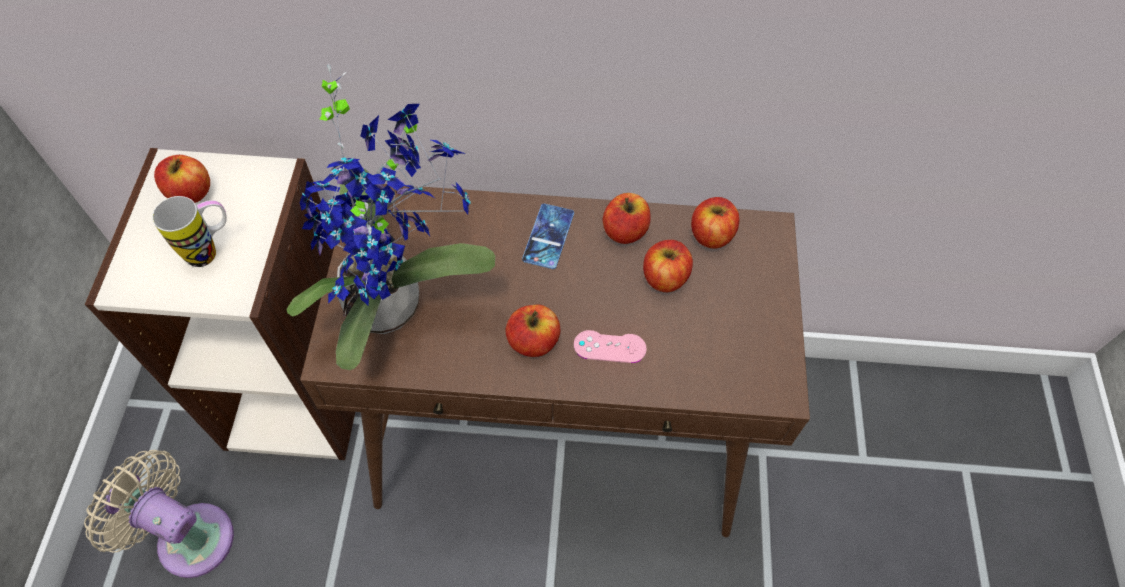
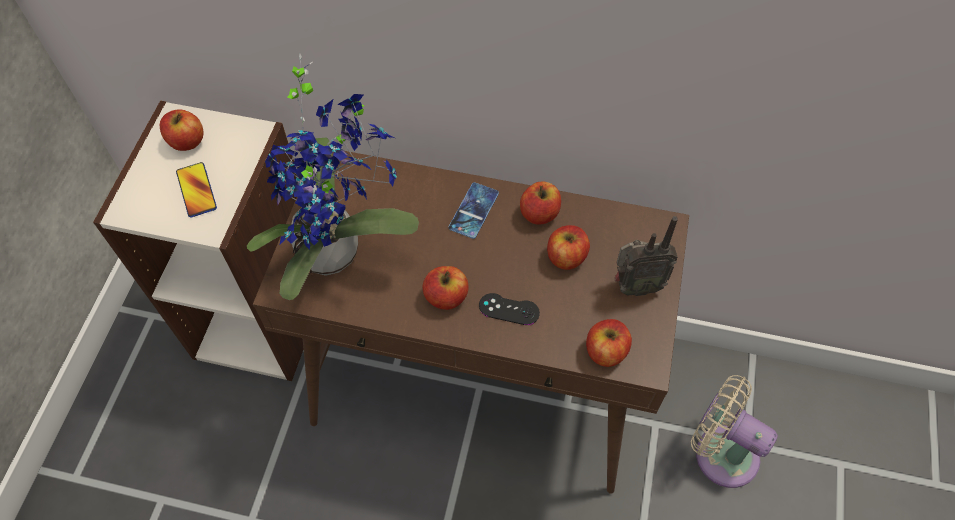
camera: 10 degrees right, 0 degrees up
(189, 535) = (155, 426): beige fan -> beige fan (720, 451)
(211, 250) = (196, 190): mug -> phone
(609, 347) = (509, 309): pink game controller -> black game controller
(711, 235) = (613, 225): apple -> apple (605, 351)
(749, 301) = (635, 286): none -> radio

